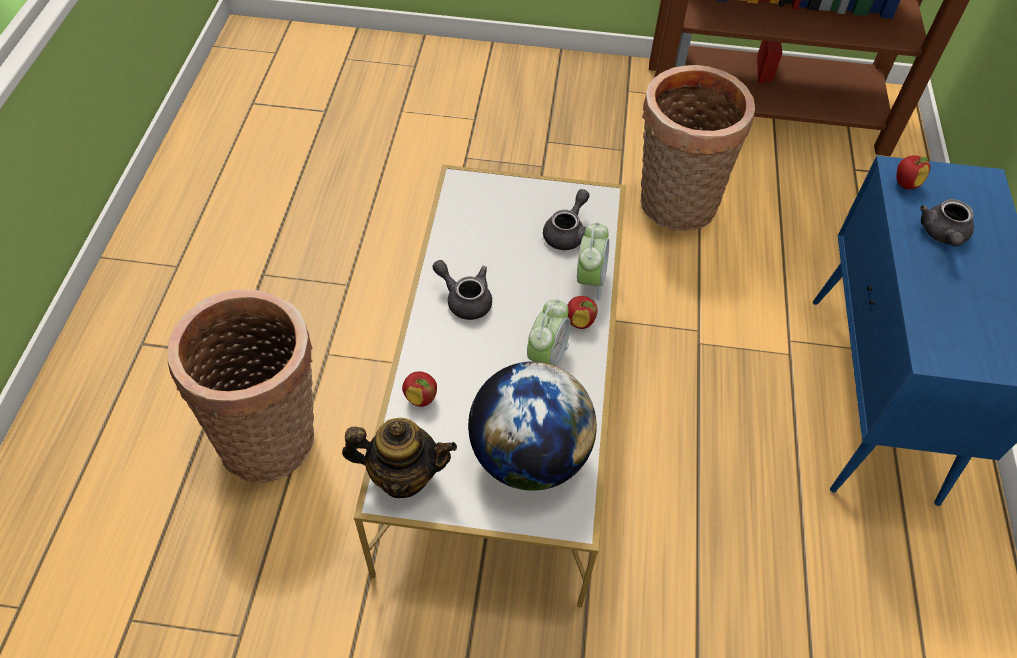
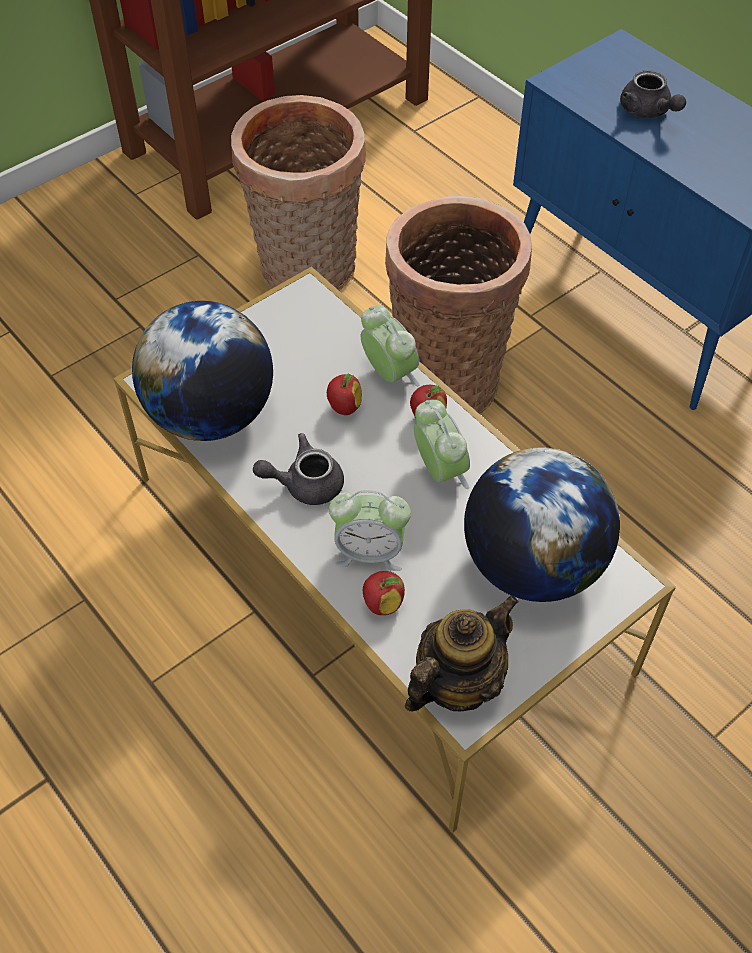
camera: 45 degrees left, 0 degrees up
(273, 437) = (200, 809): basket -> basket (448, 377)
(450, 365) = (369, 552): none -> alarm clock
(465, 223) = (211, 415): none -> globe
(568, 233) = (317, 348): grey teapot -> none
(905, 184) = (574, 89): apple -> apple (344, 407)

